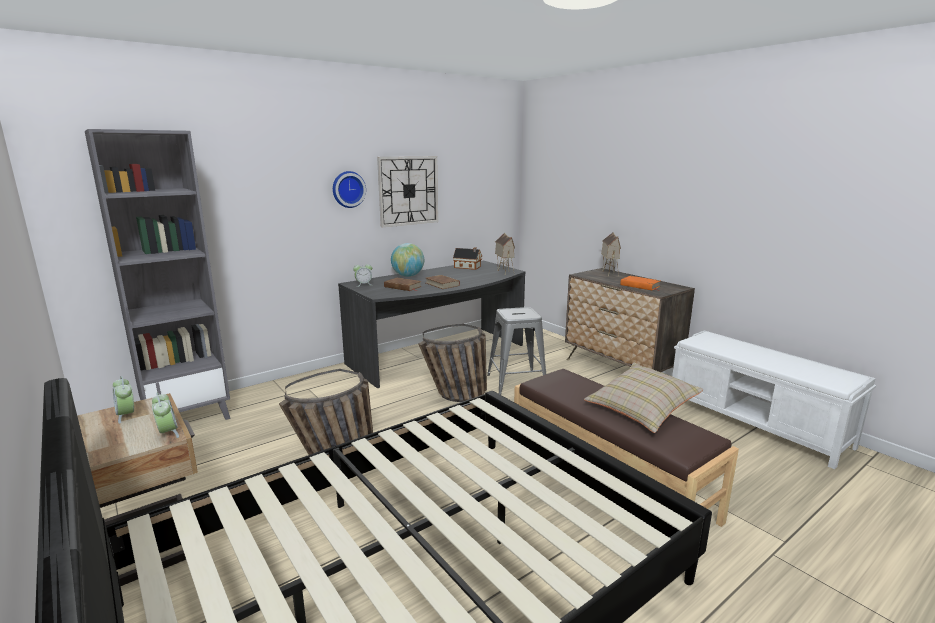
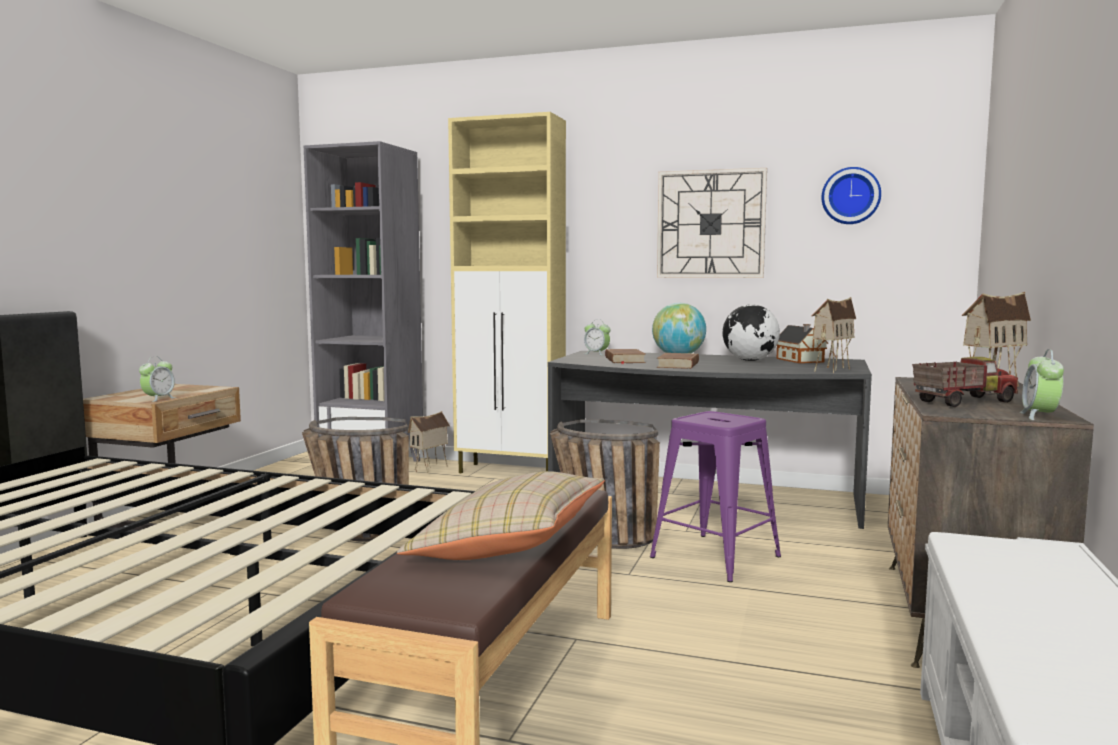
camera: 55 degrees right, 10 degrees down
(126, 415) = (184, 389): alarm clock -> alarm clock (1039, 416)
(246, 401) = (430, 469): none -> toy house
(306, 380) = (511, 472): none -> beige cabinet
(348, 189) = (610, 219): wall clock -> wall clock (850, 196)
(452, 272) = (750, 360): none -> globe
(516, 382) = (716, 557): grey stool -> purple stool
(640, 286) = (962, 402): orange book -> toy truck

